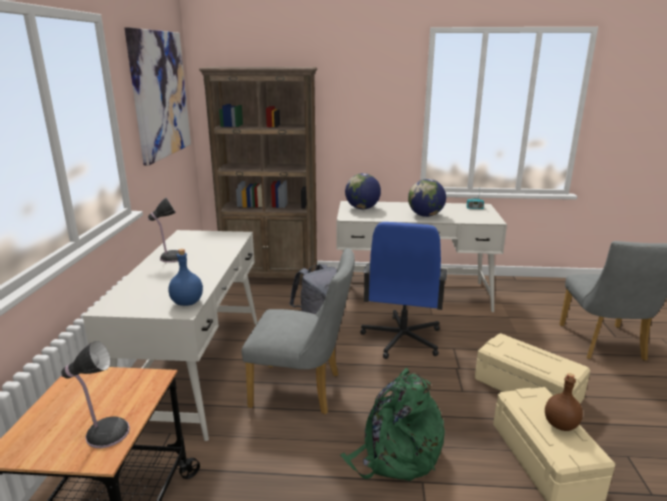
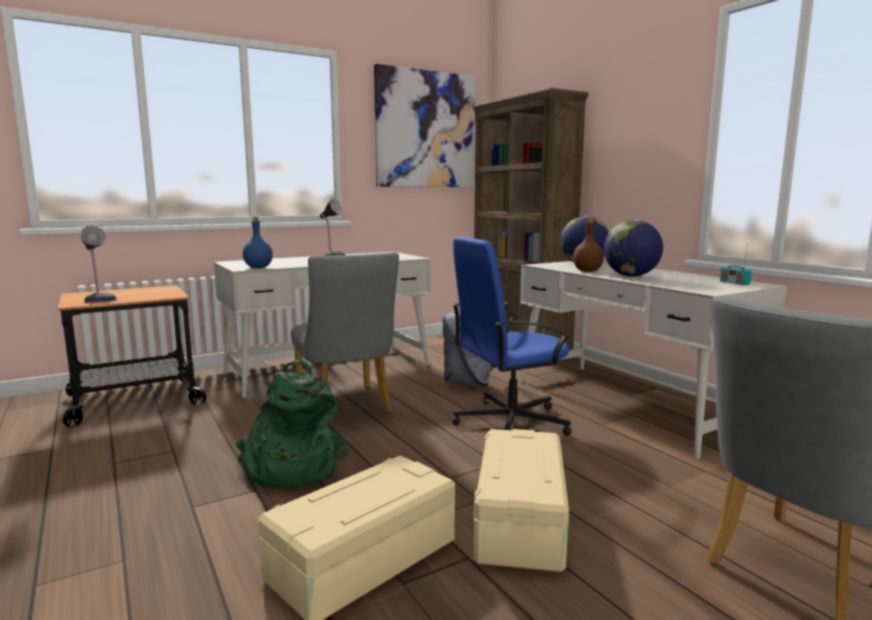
camera: 55 degrees right, 10 degrees down
(560, 424) = (362, 499): brown bottle -> brown bottle (587, 271)

